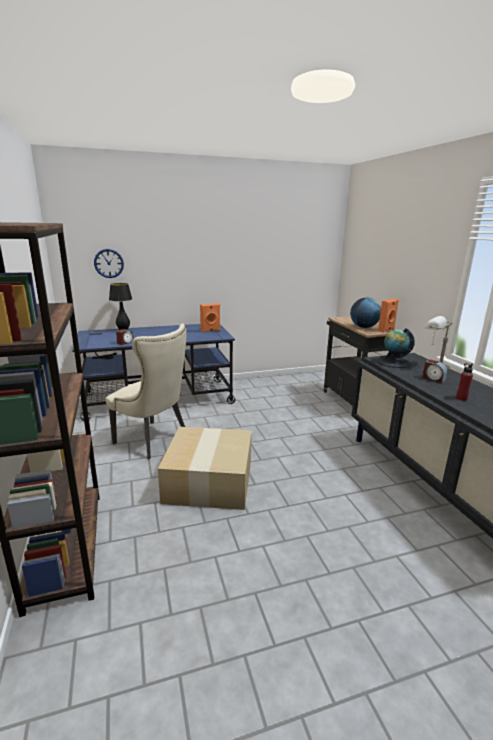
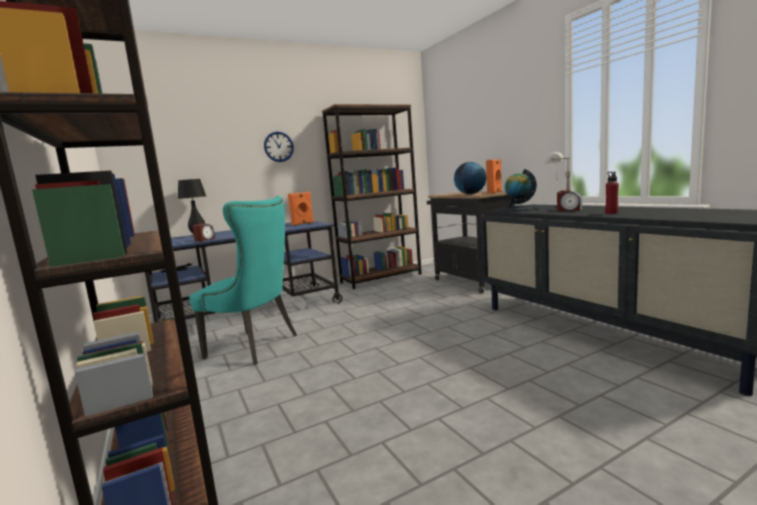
camera: 10 degrees left, 10 degrees down
(109, 263) = (174, 159): wall clock -> wall clock (278, 146)
(153, 439) = (254, 347): beige chair -> turquoise chair
(208, 480) = (339, 370): cardboard box -> none
(277, 380) = (381, 278): none -> brown bookcase

